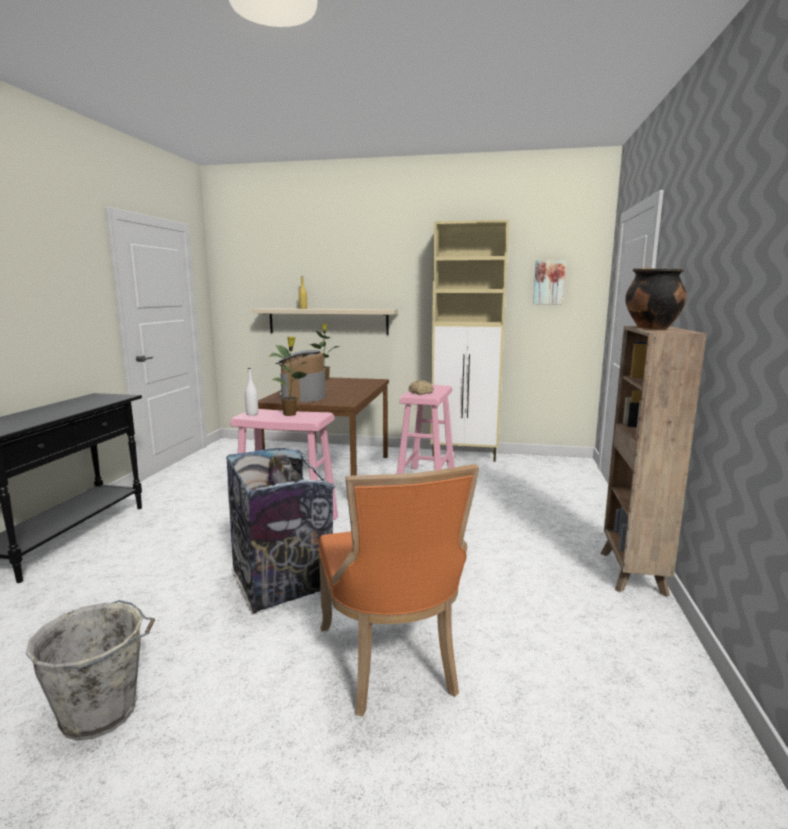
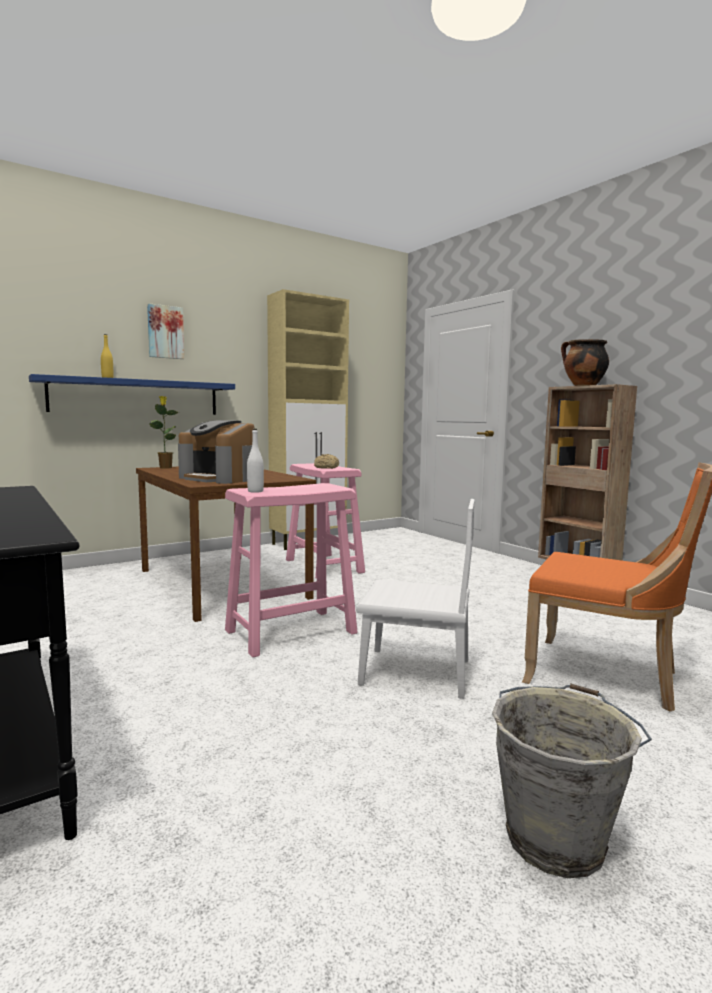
camera: 45 degrees left, 5 degrees down
(282, 584) = (415, 672): trash can -> white chair
(291, 414) = (293, 488): potted plant -> none
(328, 321) = (137, 397): beige shelf -> blue shelf
(549, 282) = (363, 365): picture -> picture (165, 332)

